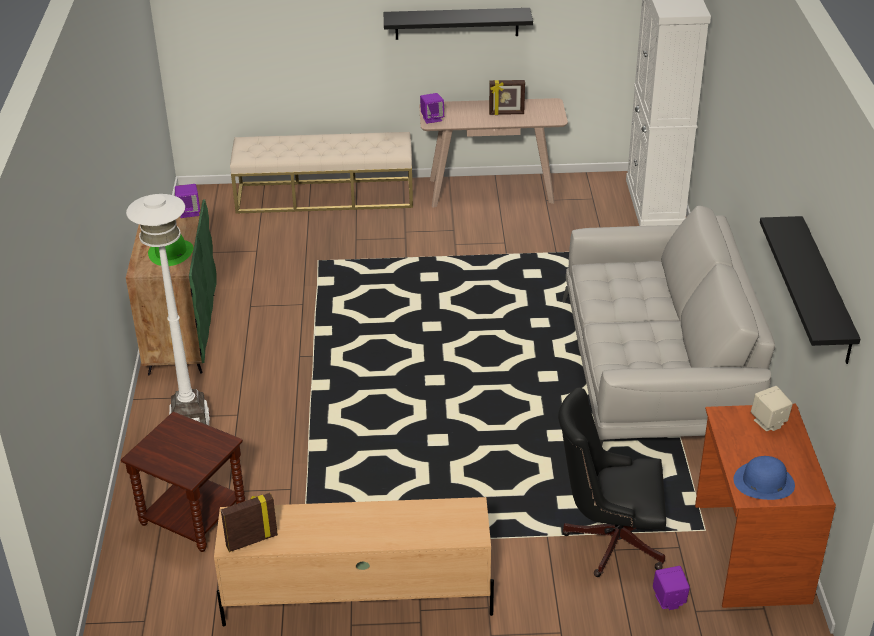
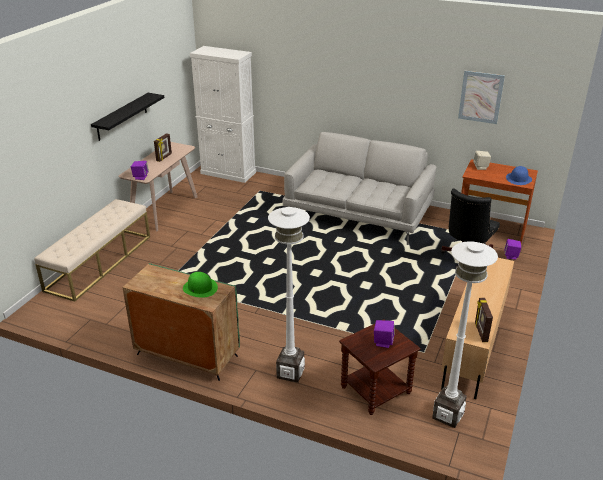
camera: 65 degrees left, 5 degrees down
(173, 602) = (448, 415): none -> white floor lamp
(189, 212) = (159, 271): purple speaker -> purple speaker (383, 342)
(826, 291) = (481, 97): black shelf -> picture

